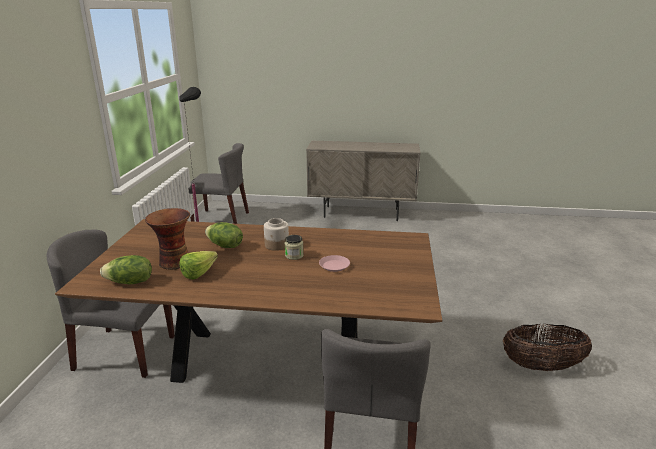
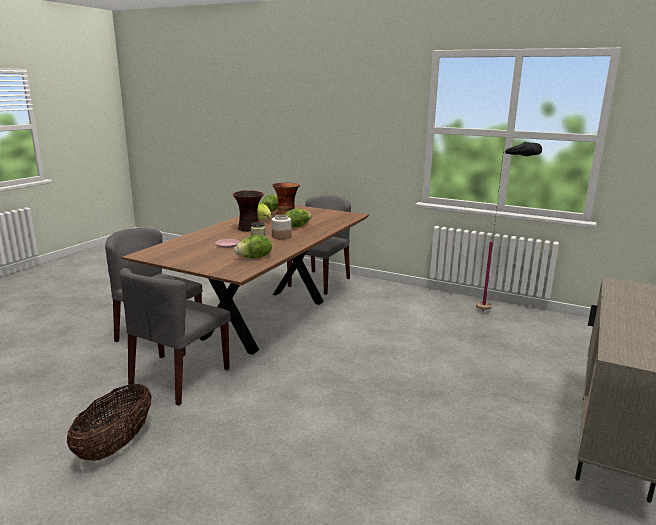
camera: 110 degrees right, 5 degrees down
(221, 218) = (567, 327): grey chair -> grey chair (180, 378)
(252, 271) = (249, 229): none -> vase
(362, 241) = (254, 257): none -> lettuce

